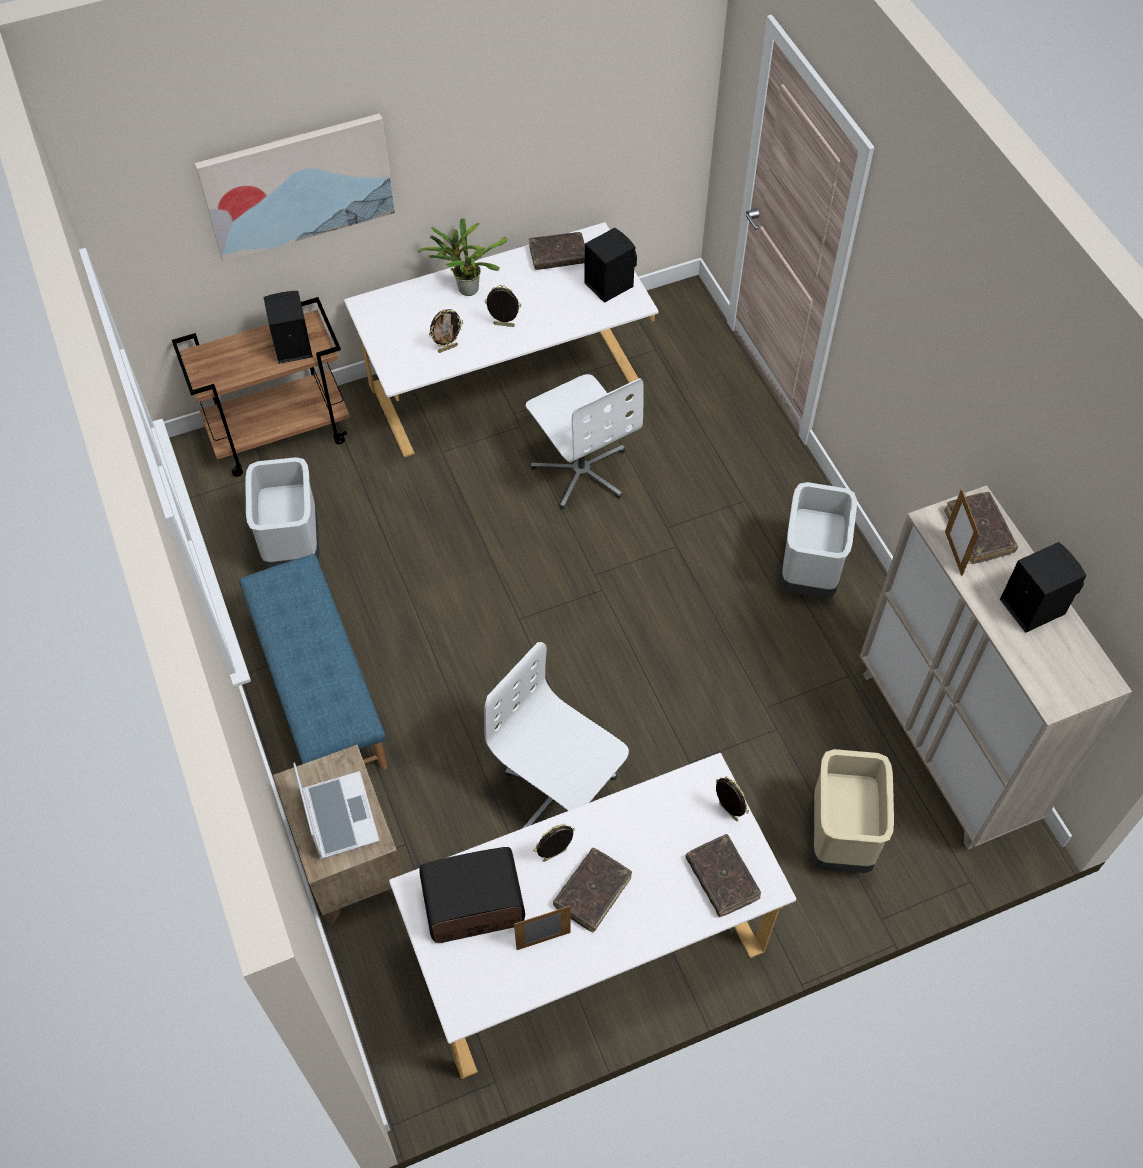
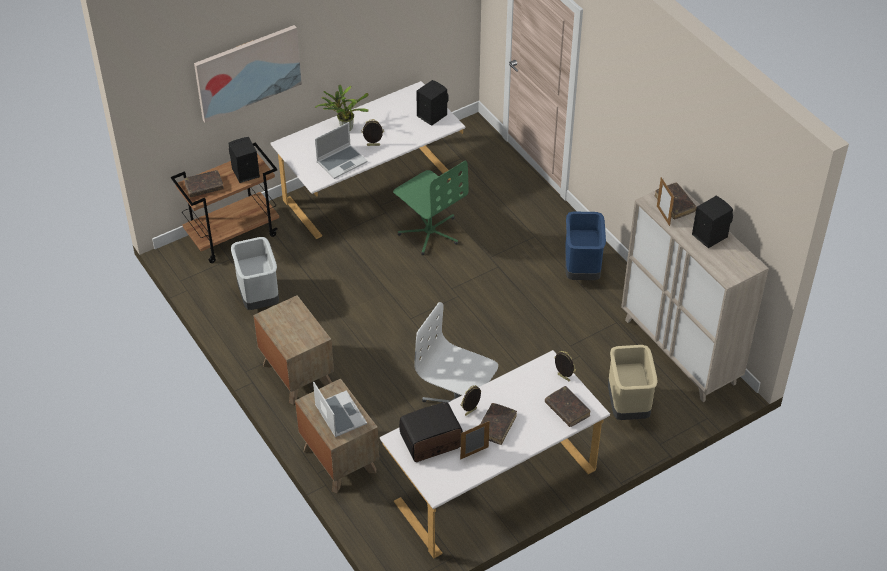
camera: 10 degrees left, 10 degrees down
(319, 692) = (296, 374): blue bench -> brown nightstand
(447, 348) = (342, 162): picture frame -> laptop
(558, 256) = (397, 103): brown book -> brown book (204, 187)
(581, 470) = (430, 232): white office chair -> green office chair
(809, 574) = (582, 271): grey trash can -> blue trash can

